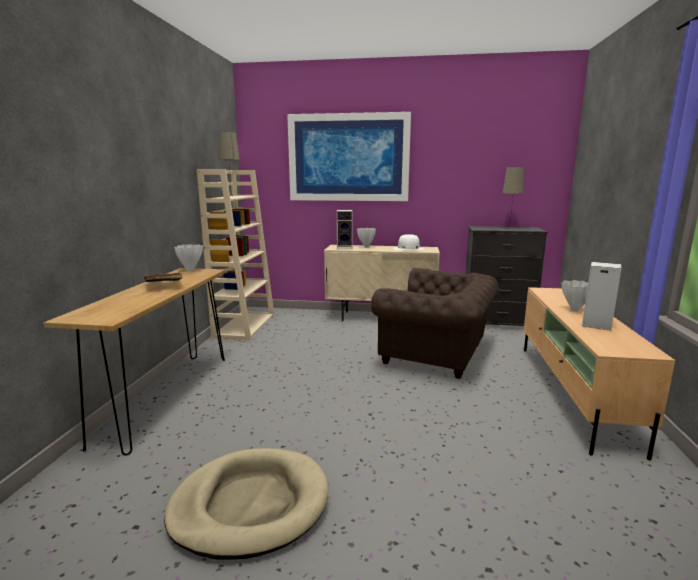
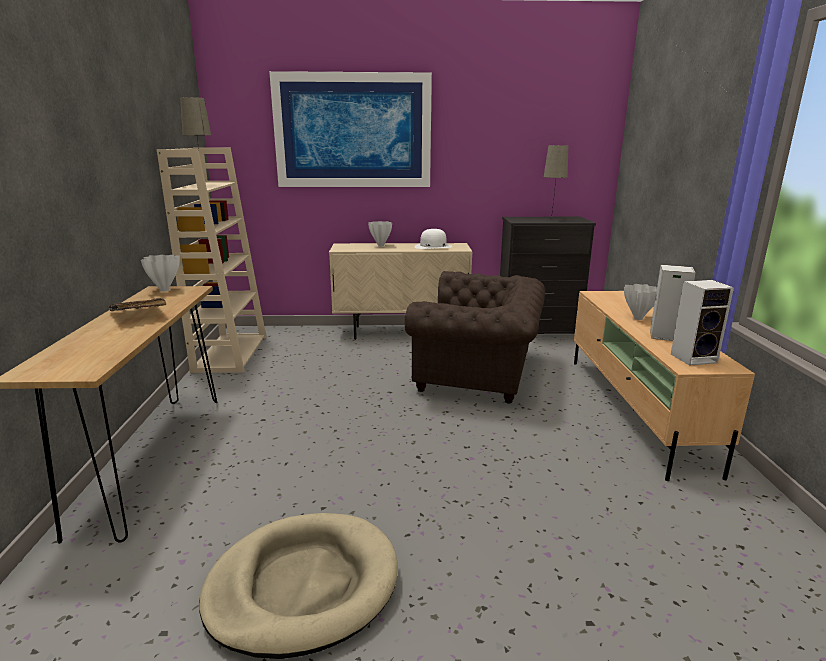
camera: 10 degrees left, 5 degrees up
(345, 247) = (354, 247): speaker -> speaker (694, 358)

